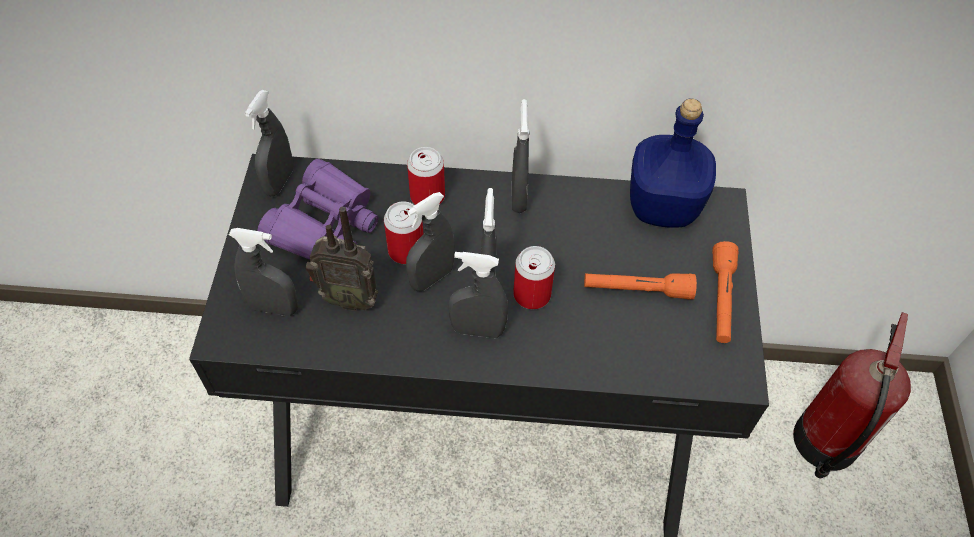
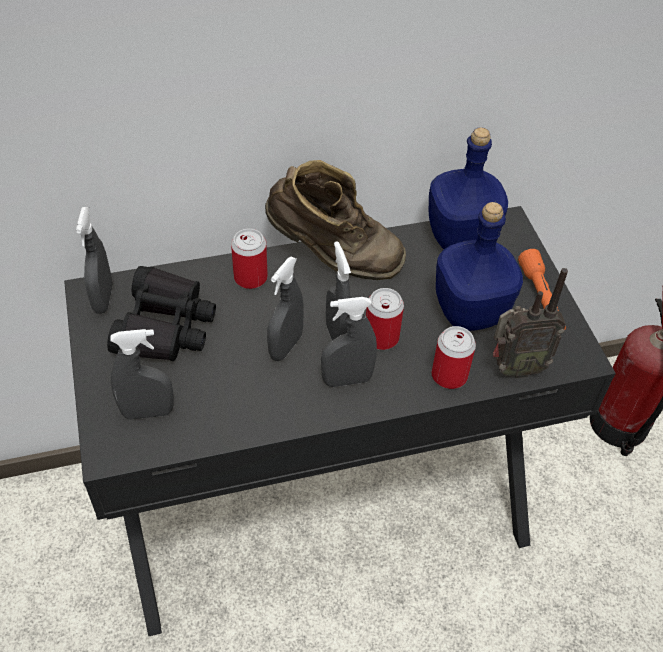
camera: 20 degrees left, 5 degrees down
(325, 225) = (165, 326): purple binoculars -> black binoculars
(349, 298) = (216, 384): radio -> radio (514, 367)
(406, 250) = (252, 329): can -> can (449, 375)
(518, 197) = (333, 258): grey spray bottle -> brown boot
(637, 290) = (469, 310): orange flashlight -> blue bottle

